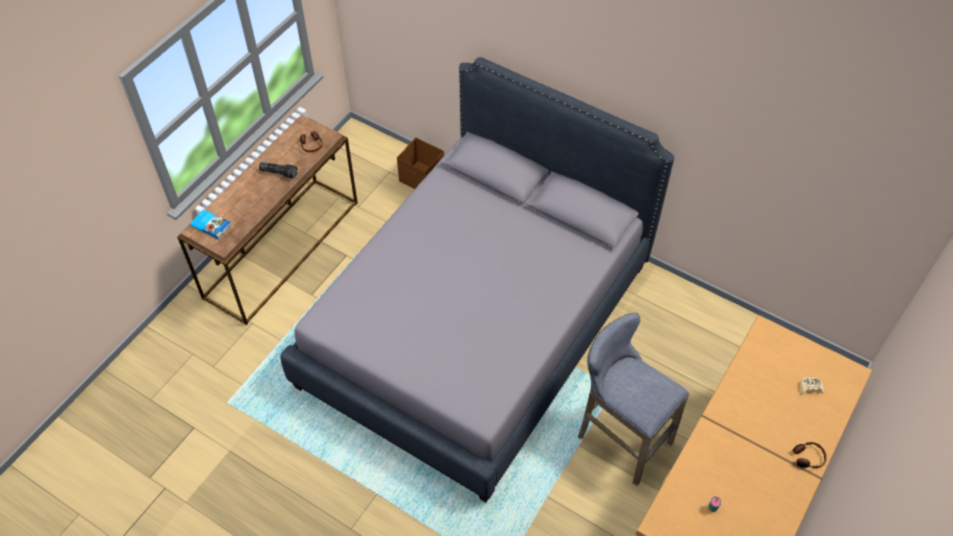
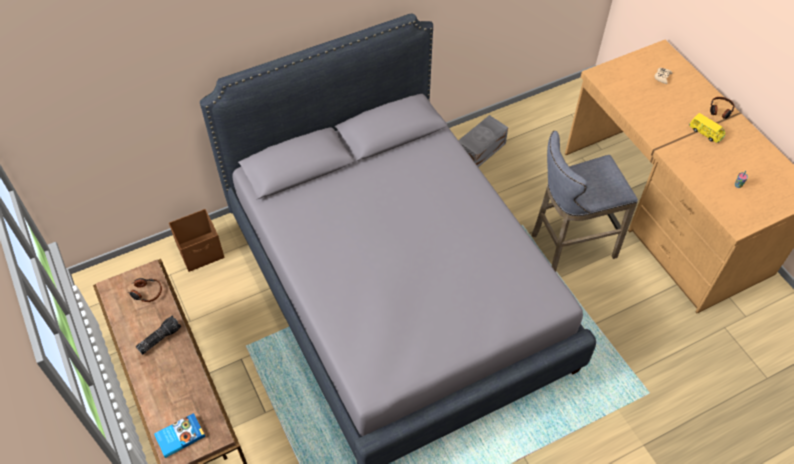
camera: 60 degrees left, 0 degrees up
(678, 316) = (481, 150): none -> grey storage box
(763, 454) = (705, 133): none -> yellow toy car

